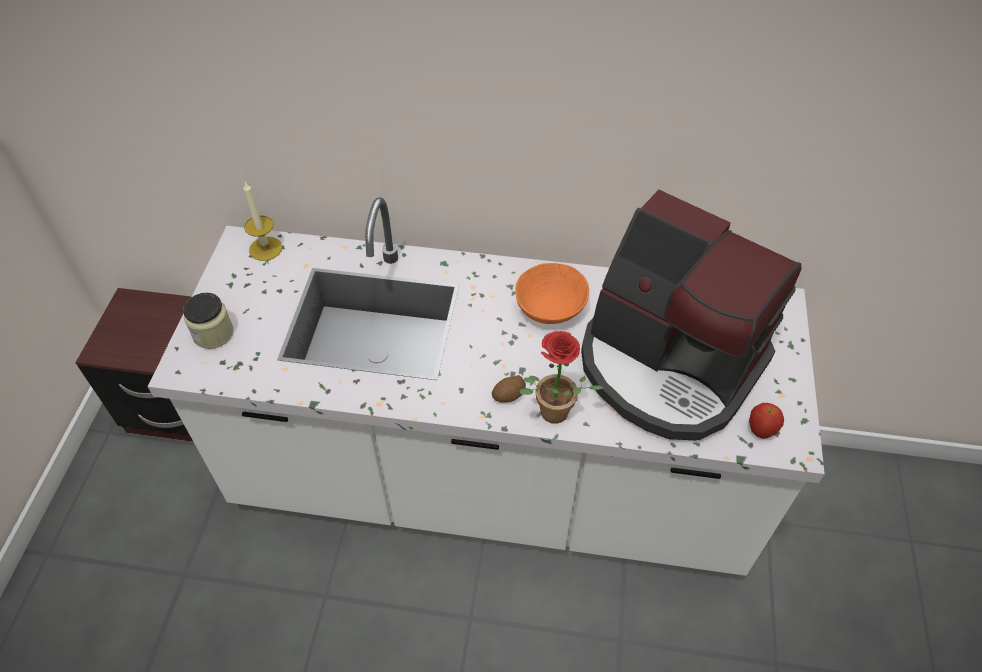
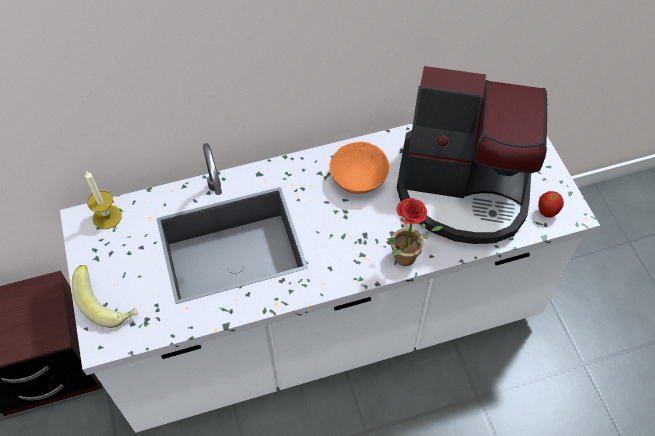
camera: 25 degrees left, 5 degrees up
(213, 333) = (109, 304): jar -> banana
(509, 395) = (367, 258): potato -> none

